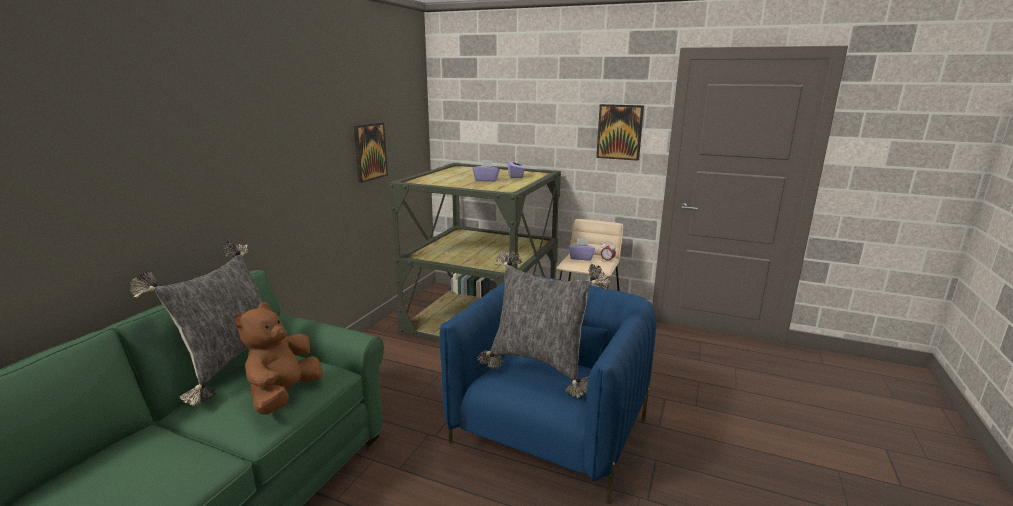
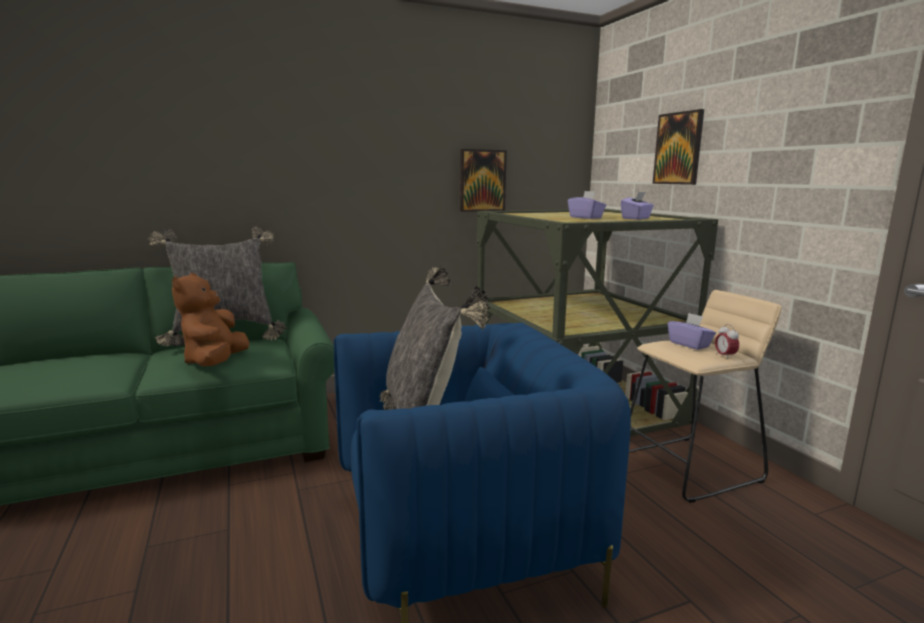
camera: 45 degrees right, 5 degrees down
(284, 395) = (215, 363): brown plush toy -> brown plush toy turned 60 degrees counterclockwise
(619, 132) = (811, 153): picture -> picture (678, 148)

